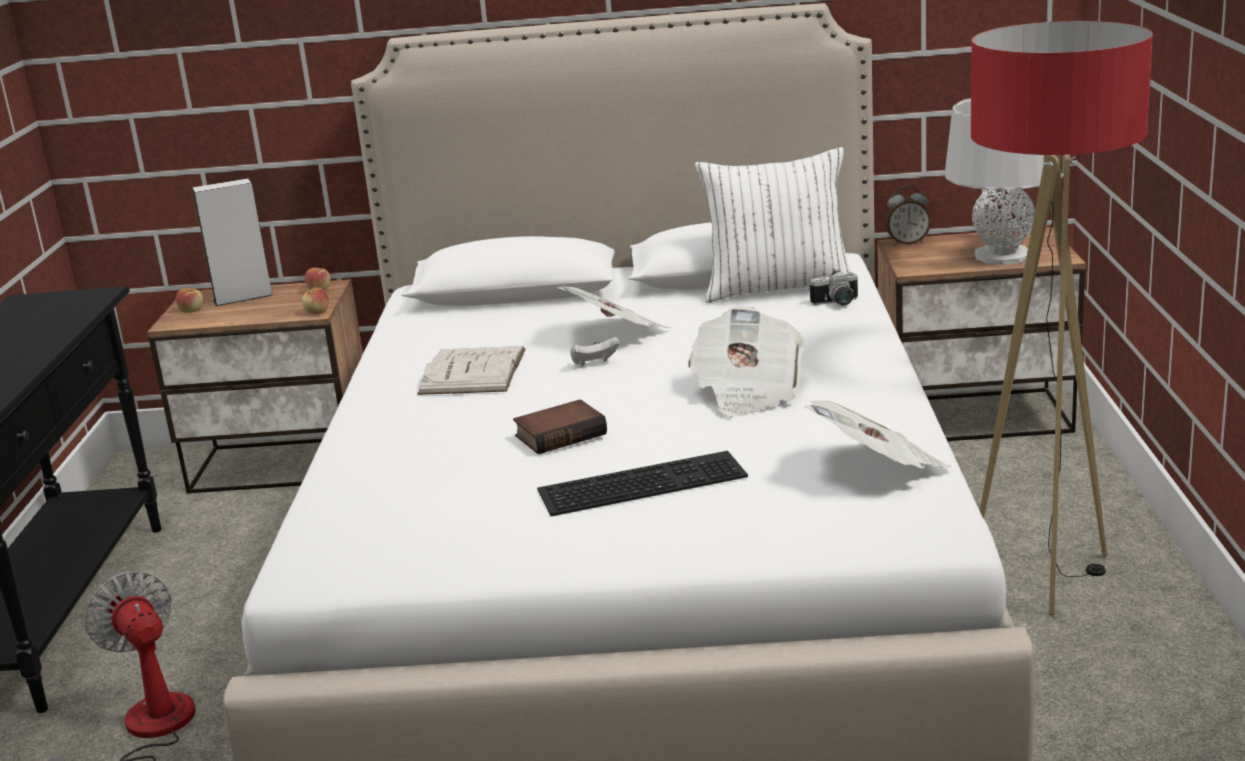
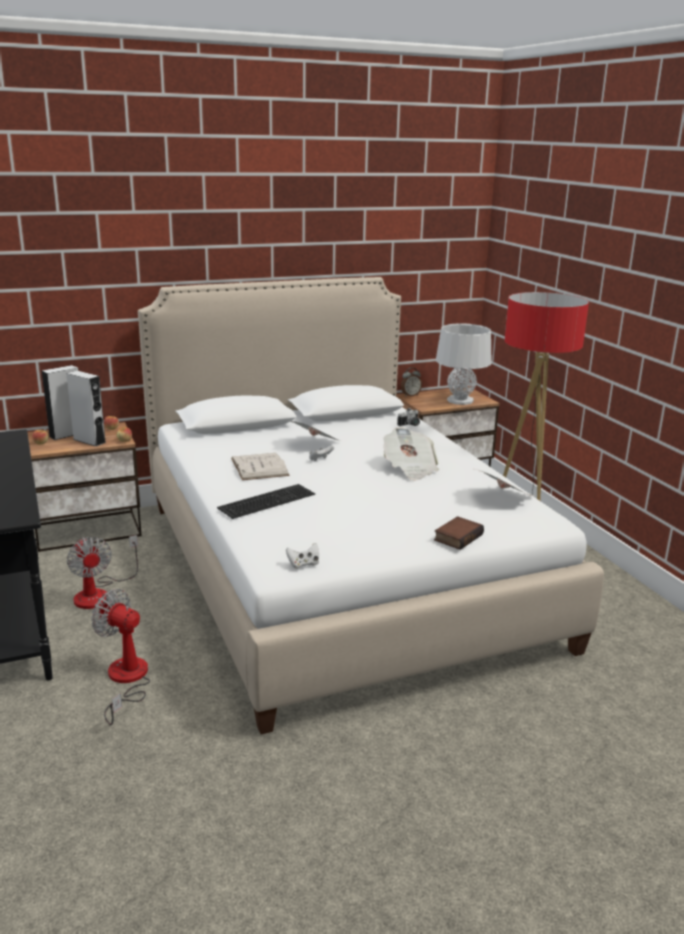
camera: 25 degrees left, 0 degrees up
(220, 575) = (99, 593): none -> fan
(264, 310) = (89, 441): none -> grey speaker
(361, 564) = (303, 564): none -> white game controller
(560, 434) = (341, 494): book -> book (457, 537)
(643, 481) = (404, 513): keyboard -> keyboard (266, 500)
(777, 289) = (374, 419): white pillow -> none

